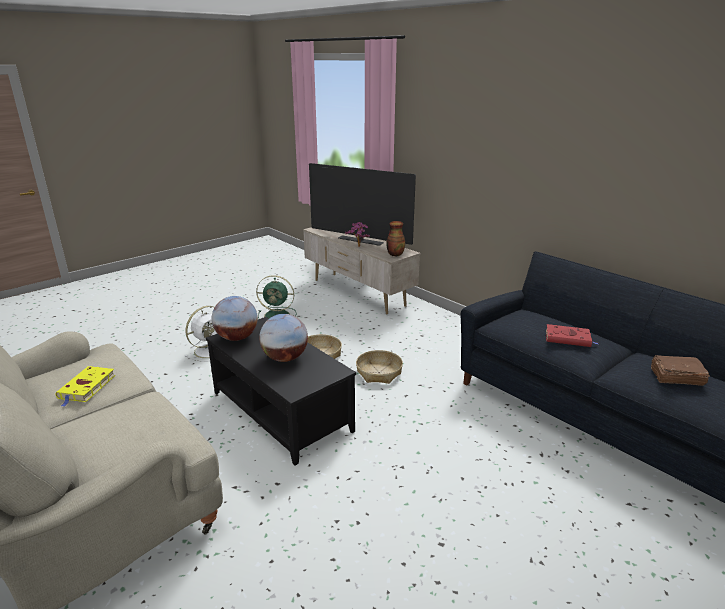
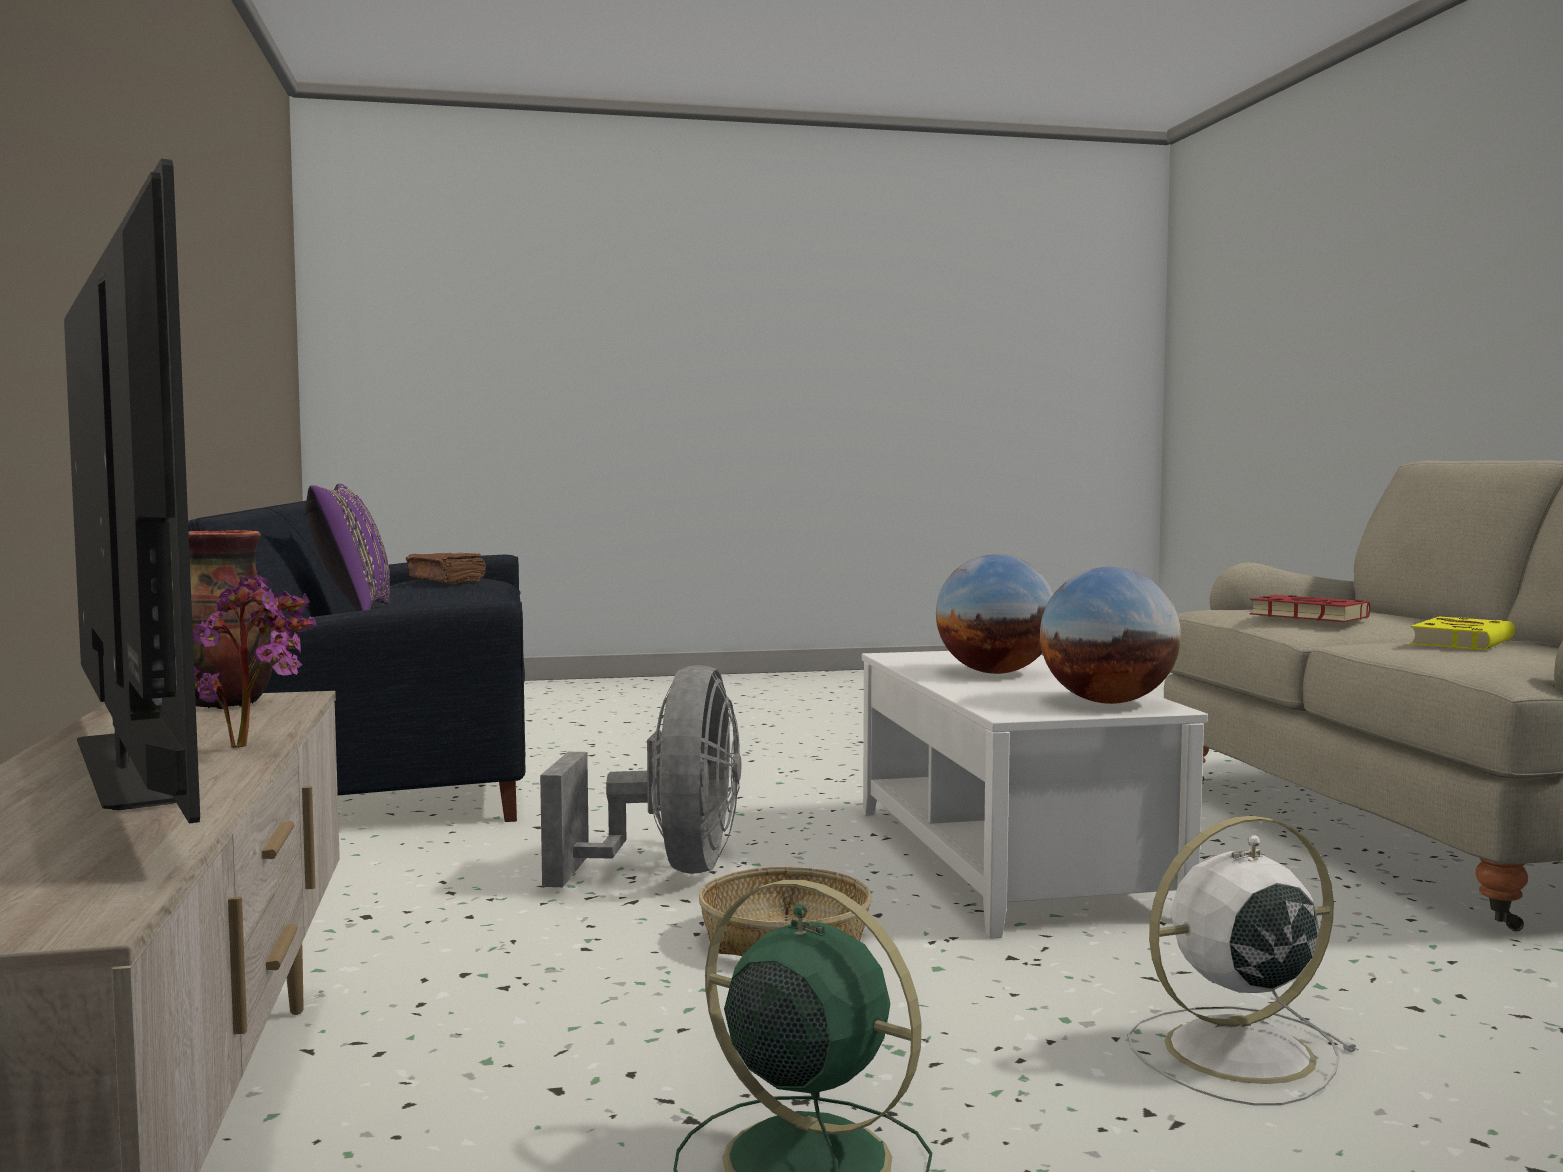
camera: 150 degrees left, 20 degrees down
(280, 412) = (1011, 860): black coffee table -> white coffee table
(379, 373) = (669, 870): basket -> grey fan
(569, 338) = (446, 597): red book -> red book (1305, 616)
(570, 321) = (350, 610): none -> purple pillow

